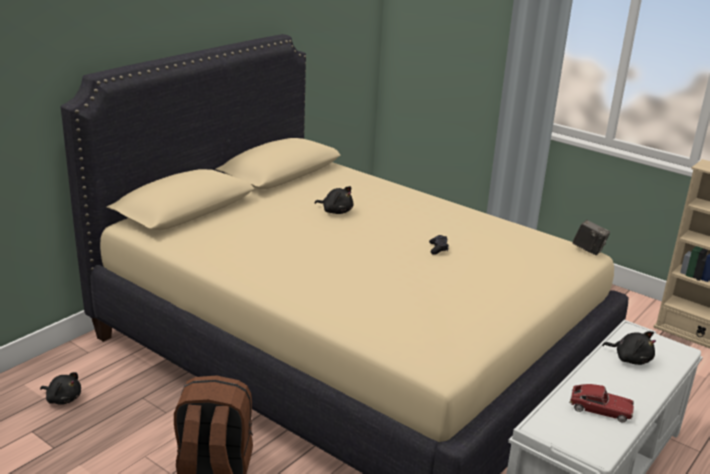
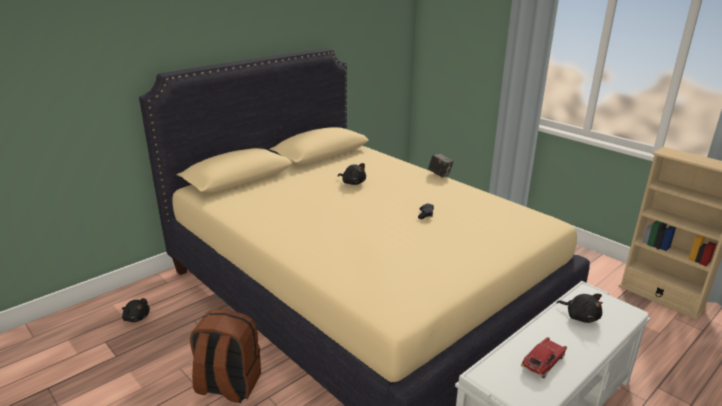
camera: 10 degrees right, 0 degrees up
(588, 250) = (554, 220): camera -> camera (439, 174)
(600, 409) = (543, 362): toy car -> toy car turned 75 degrees counterclockwise

